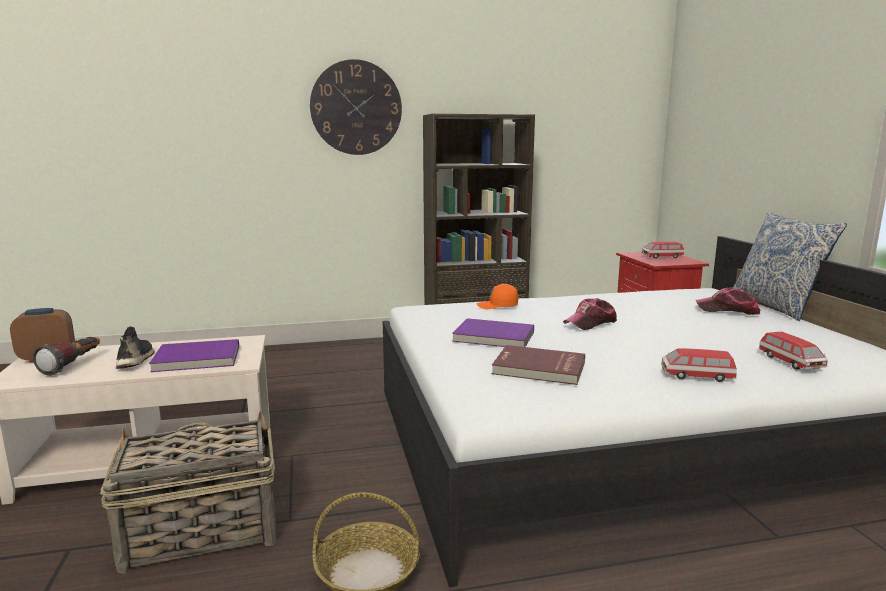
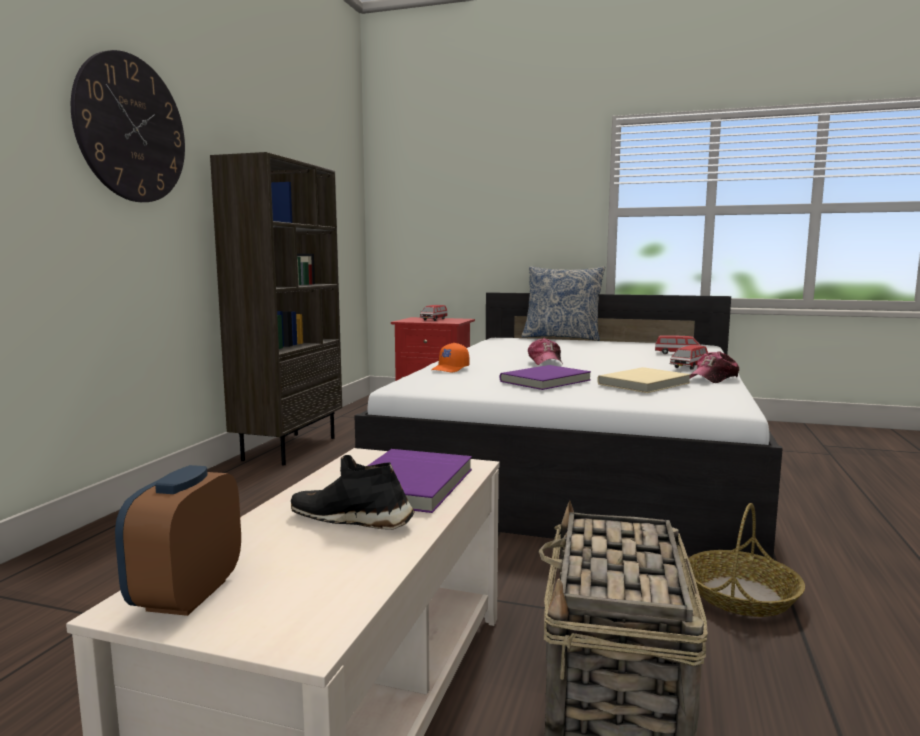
camera: 60 degrees left, 5 degrees down
(73, 365) = (295, 568): flashlight -> none
(539, 368) = (645, 384): red book -> beige book
(727, 310) = (561, 342): cap -> cap (713, 378)

